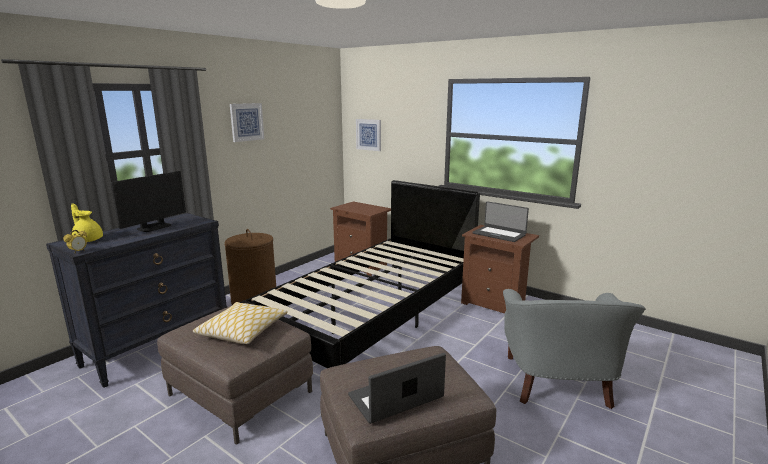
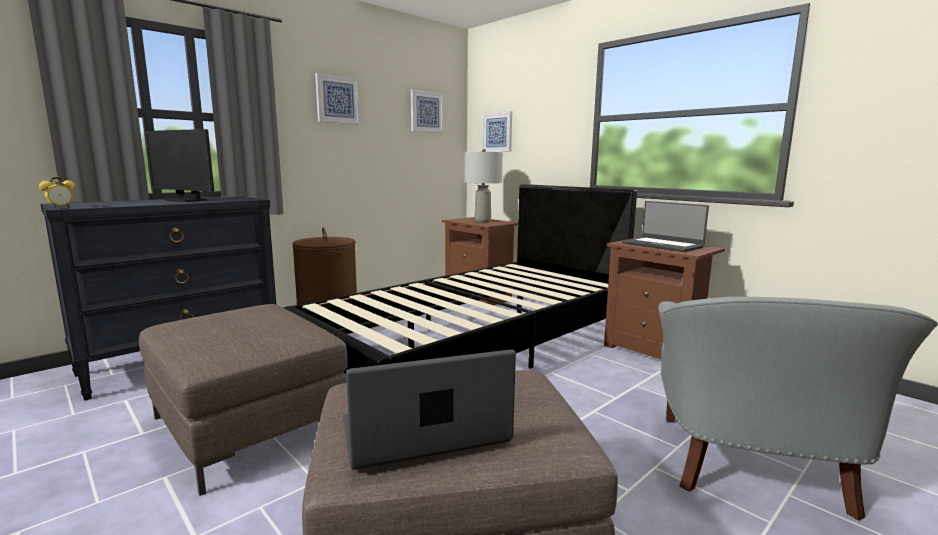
camera: 10 degrees right, 5 degrees down
(88, 240) = (92, 203): yellow teapot -> none
(154, 227) = (186, 200): monitor -> monitor turned 75 degrees clockwise
(242, 331) = (250, 329): pillow -> none
(312, 120) = (426, 112): none -> picture
(362, 208) = (482, 221): none -> grey table lamp

